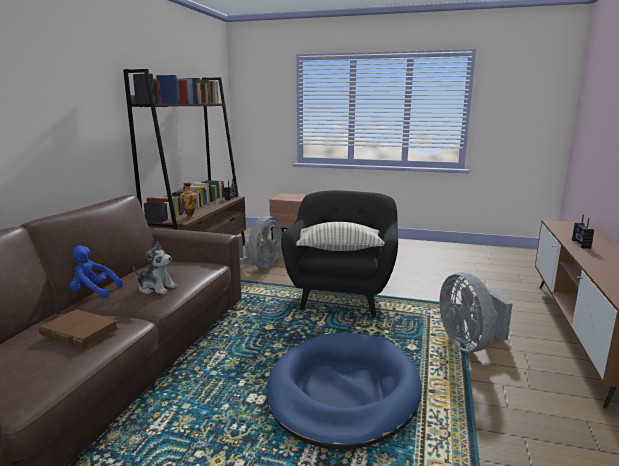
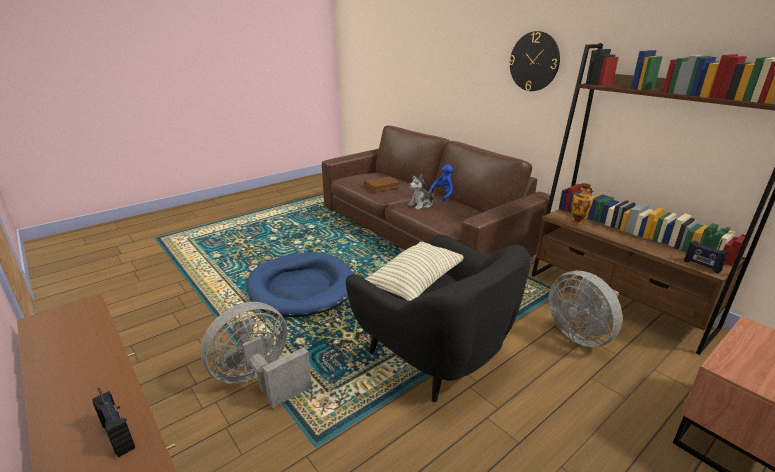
camera: 125 degrees right, 10 degrees up
(67, 88) = (534, 61): none -> wall clock
(469, 343) = (259, 380): grey fan -> grey fan turned 60 degrees counterclockwise

